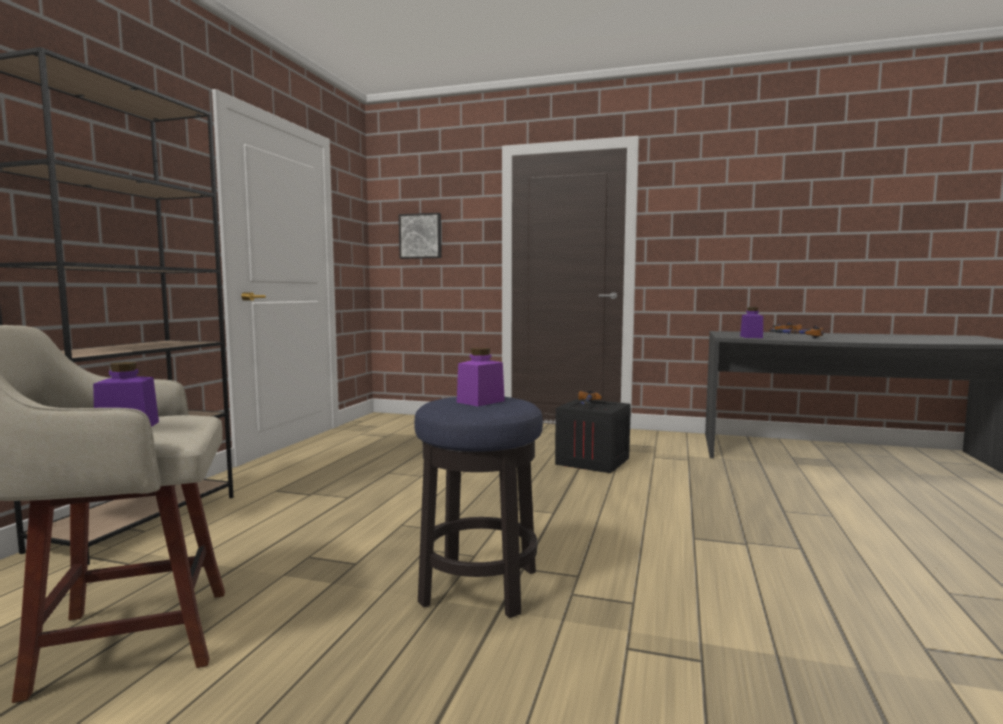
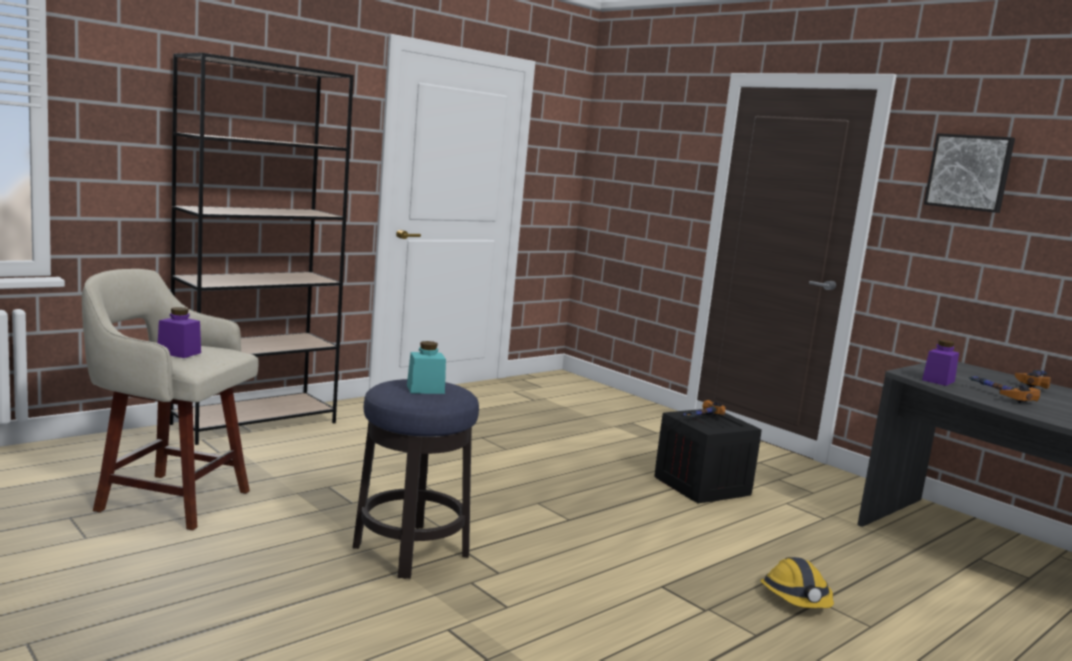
camera: 30 degrees right, 5 degrees up
(421, 236) = (633, 174): picture -> picture (969, 172)
(480, 401) = (425, 389): purple jar -> turquoise jar
(770, 514) = (796, 598): none -> hard hat

